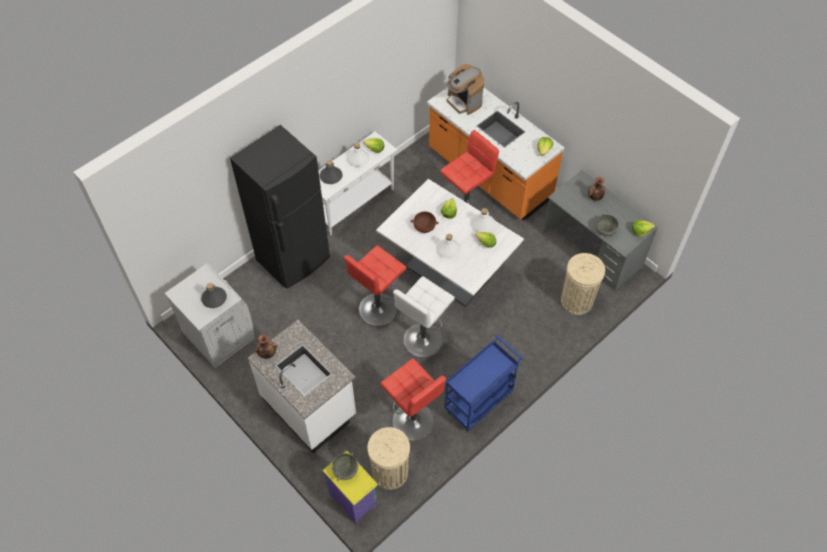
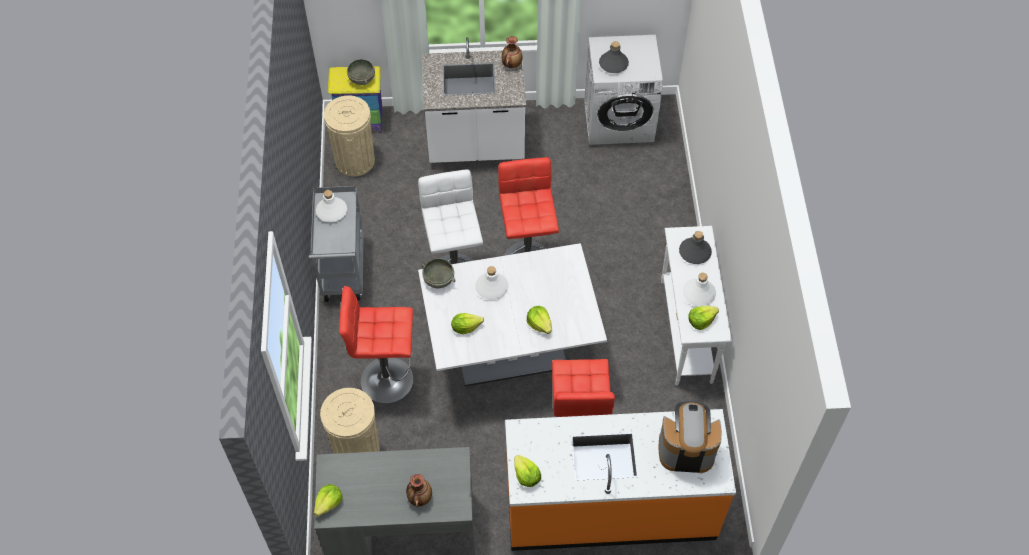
camera: 130 degrees right, 0 degrees up
(293, 259) = (658, 230): black fridge -> none
(413, 422) = (381, 207): red stool -> red stool (386, 379)
(424, 227) = (542, 287): brown bowl -> none
(480, 402) = (344, 272): blue cart -> grey cart
(483, 224) = (492, 344): white bottle -> white bottle (332, 211)
(605, 230) = (366, 466): grey bowl -> grey bowl (438, 280)

